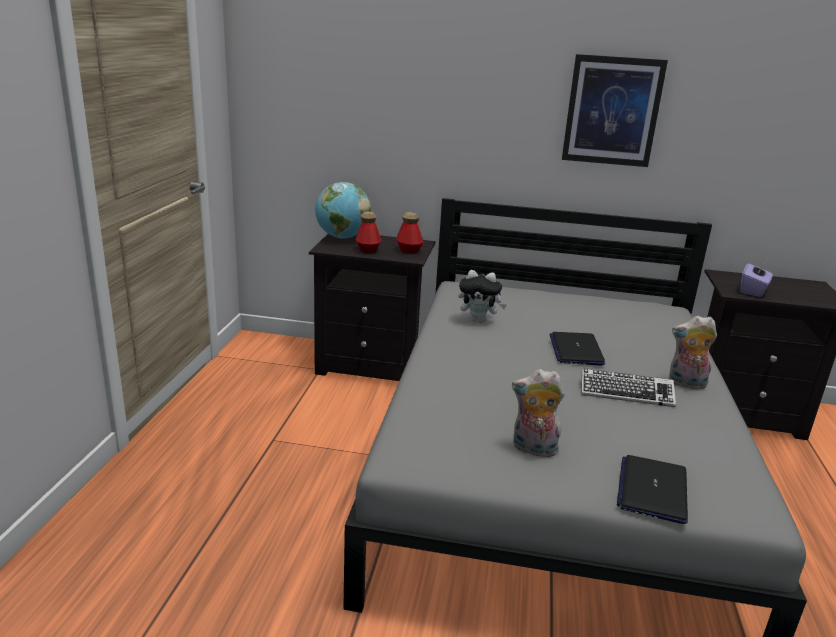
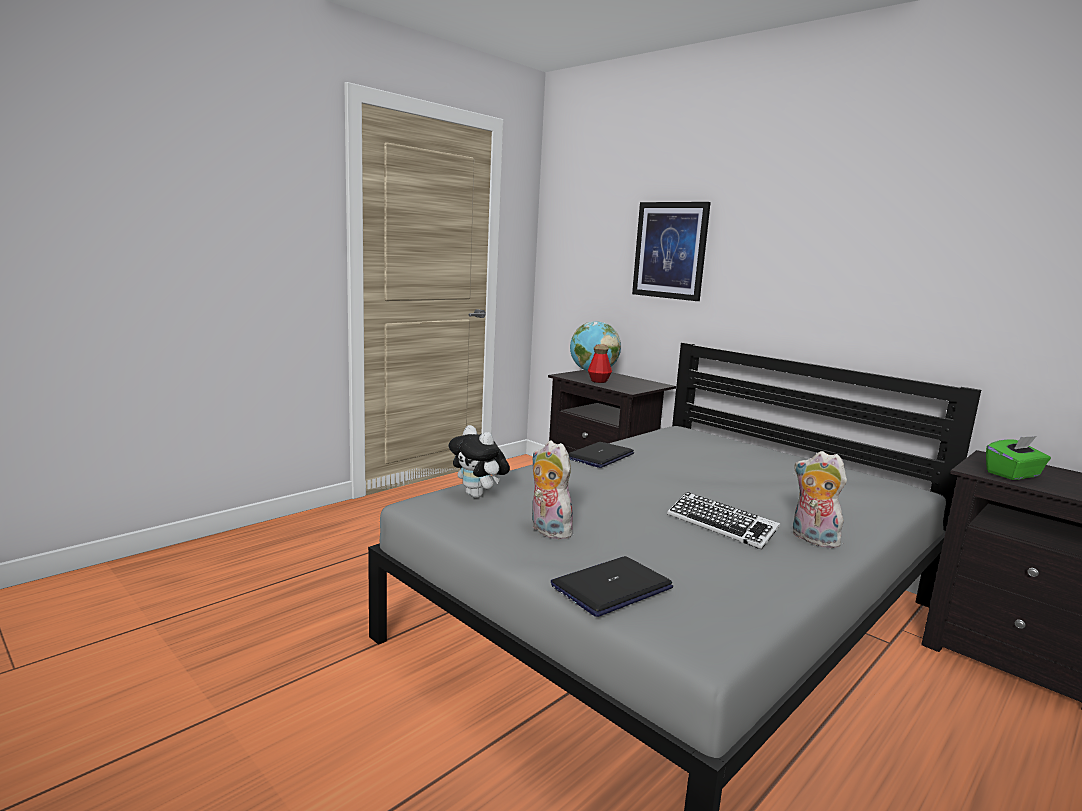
camera: 35 degrees right, 10 degrees down
(409, 251) = (636, 386): bottle -> none
(479, 320) = (657, 451): plush toy -> plush toy (478, 495)
(576, 350) = (720, 487): laptop -> laptop (599, 456)
(612, 111) = (859, 254): picture -> picture (670, 250)
(753, 291) = (1013, 475): purple tissue box -> green tissue box

